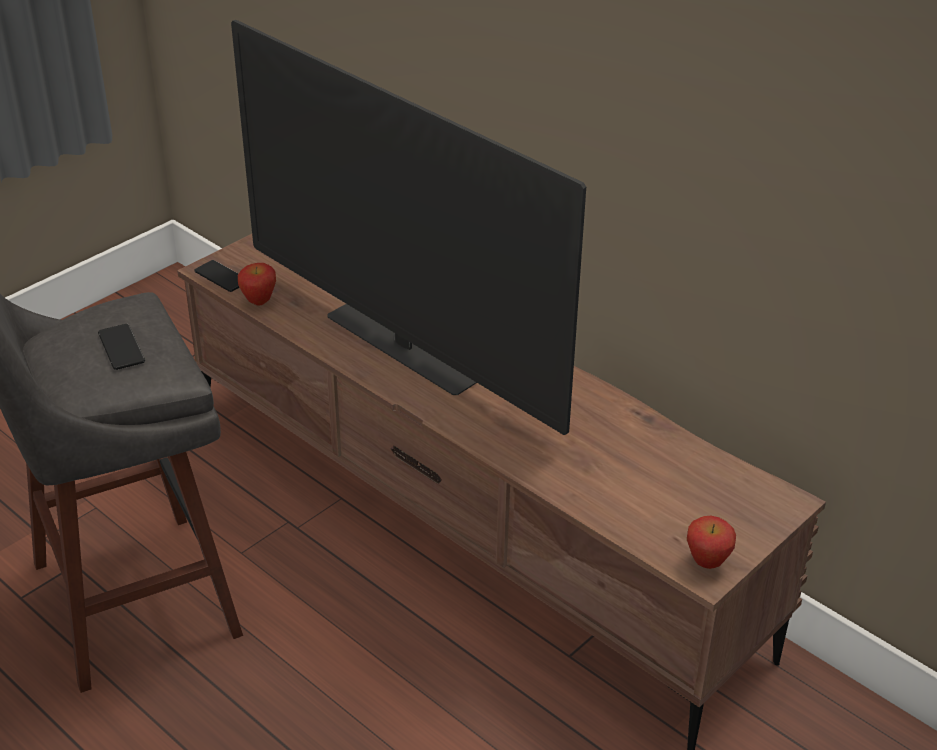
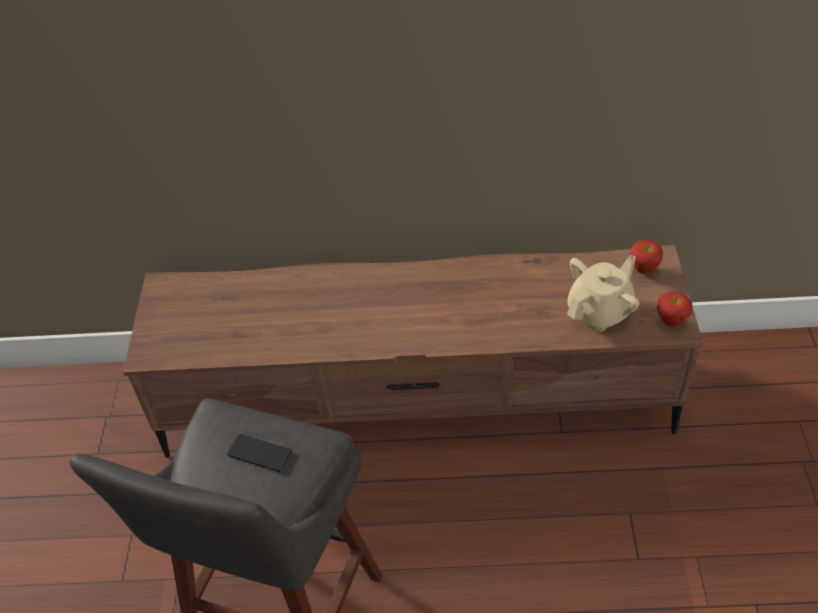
camera: 40 degrees left, 10 degrees up
(221, 277) = (162, 354): phone -> none
(259, 301) = (214, 353): apple -> apple (643, 270)
(401, 348) = (348, 318): television -> none
(644, 502) = (600, 311): none -> beige teapot

